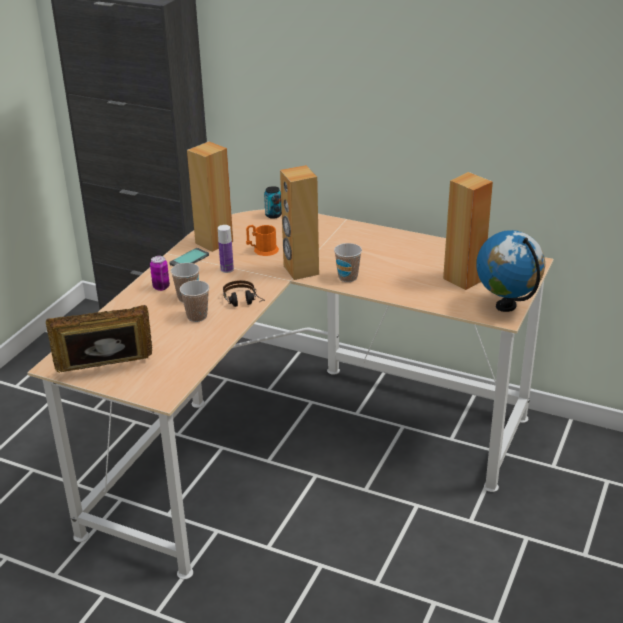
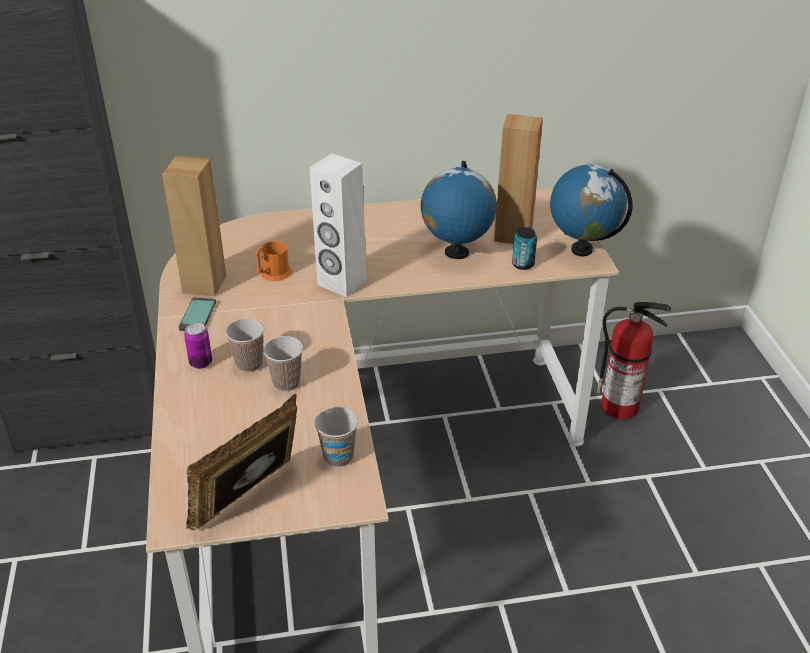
camera: 35 degrees left, 5 degrees up
(227, 269) = (257, 311): bottle -> none
(244, 303) = (322, 345): headphones -> none
(273, 215) = (238, 228): can -> can (523, 264)
(300, 270) = (341, 283): brown speaker -> white speaker
(347, 277) = (400, 273): cup -> cup (338, 457)
(404, 277) = (456, 253): none -> globe
(558, 479) = (621, 406): none -> fire extinguisher

